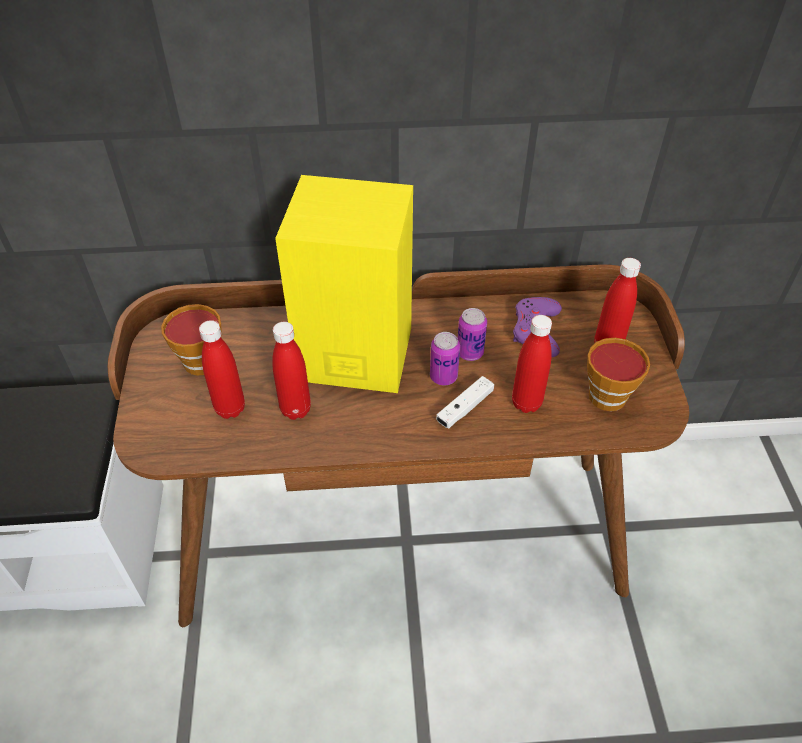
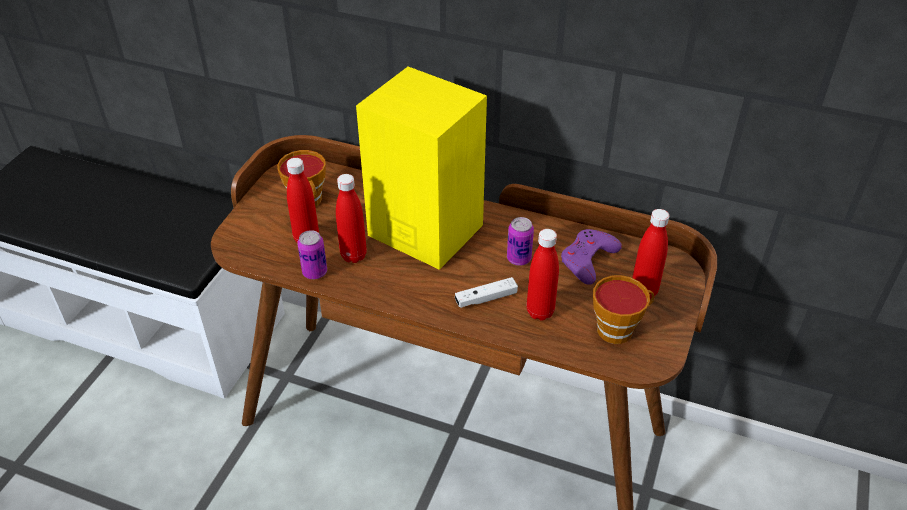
camera: 25 degrees right, 5 degrees down
(443, 377) = (484, 269): can -> can (315, 272)

